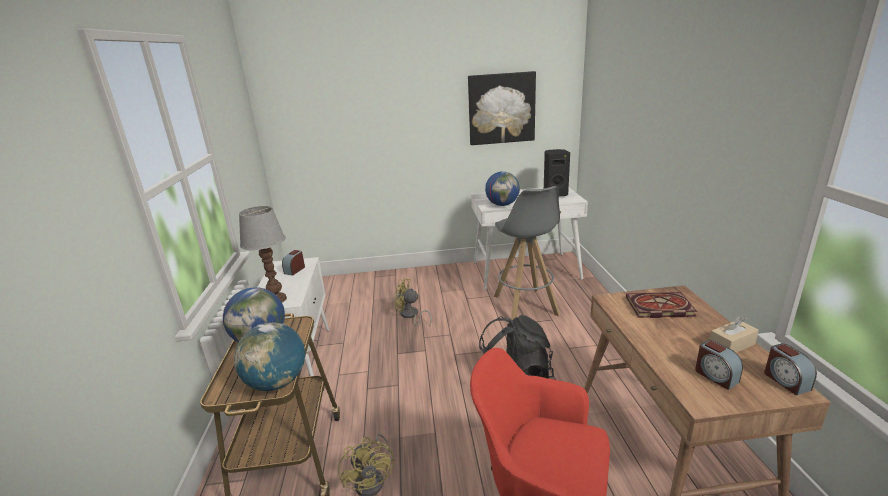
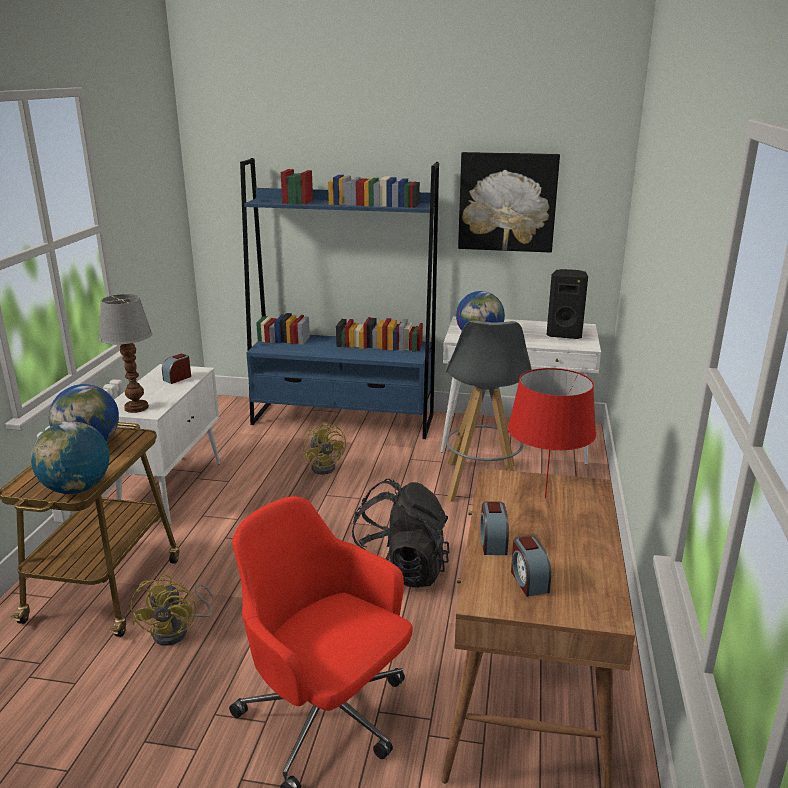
camera: 15 degrees right, 0 degrees up
(402, 279) = (343, 420): none -> blue bookcase
(410, 316) = (326, 466): yellow fan -> yellow fan turned 150 degrees counterclockwise
(658, 308) = (545, 498): book -> red table lamp
(731, 345) = (587, 555): beige tissue box -> none
(785, 381) = (607, 604): alarm clock -> alarm clock (492, 542)

